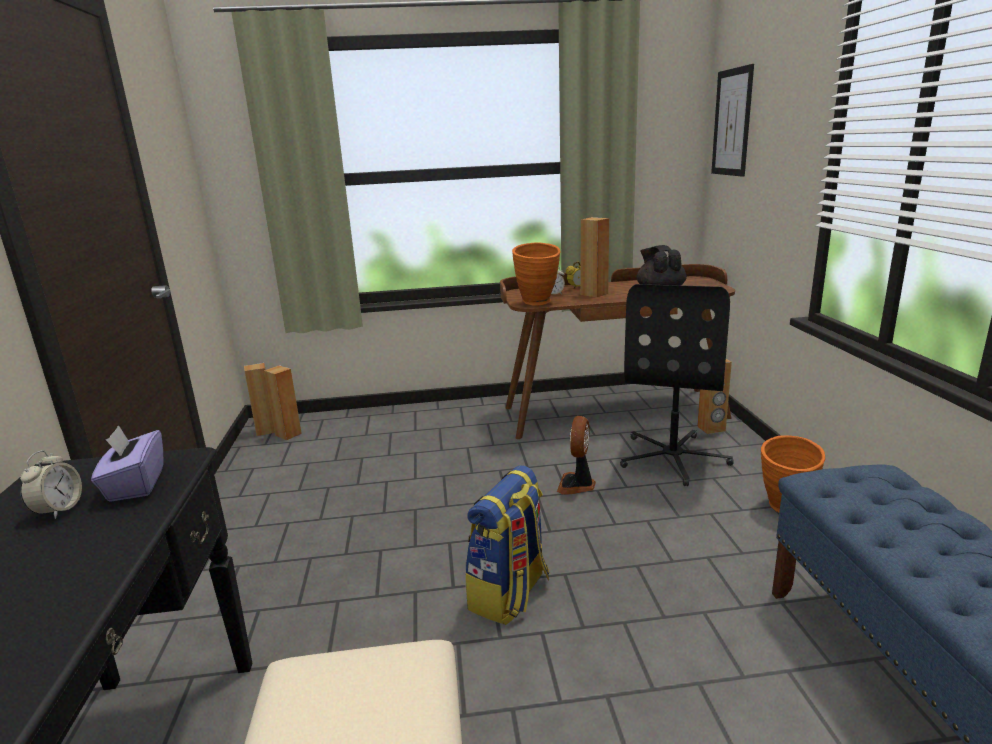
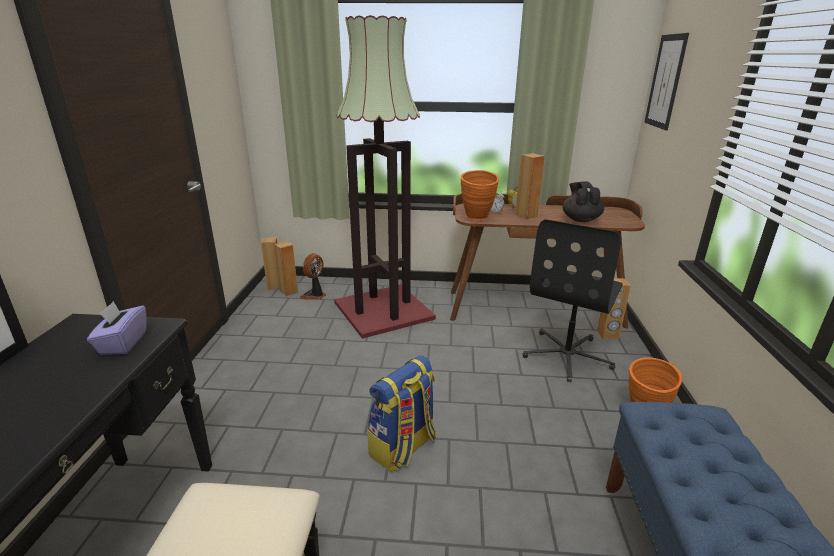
camera: 10 degrees right, 5 degrees up
(59, 510) = (68, 355): alarm clock -> none
(423, 440) = (381, 310): none -> floor lamp
(577, 485) = (483, 367): fan -> fan (314, 295)

